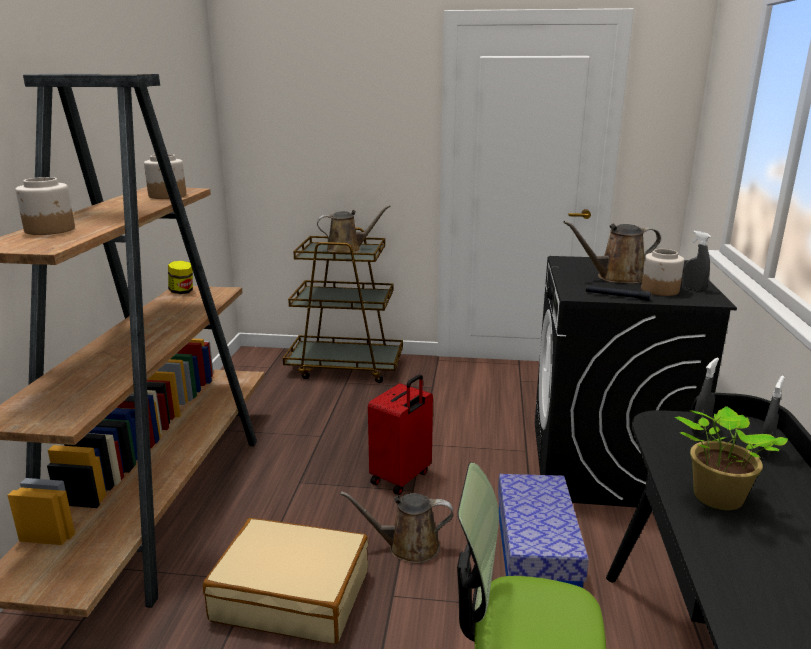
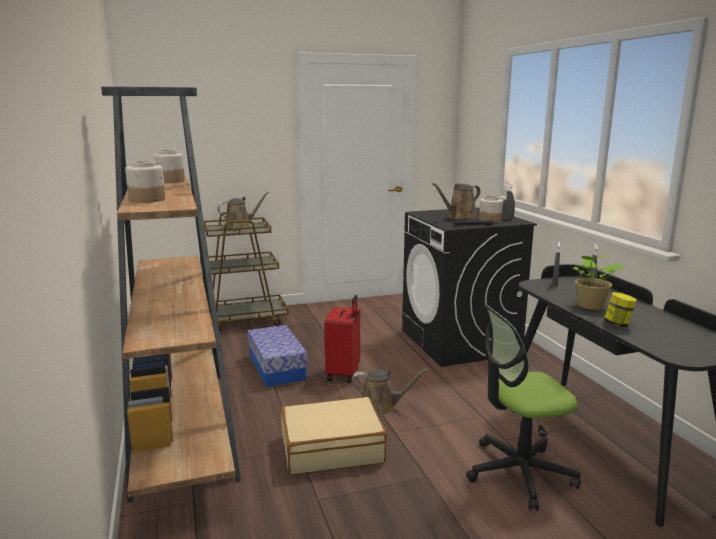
camera: 25 degrees left, 5 degrees down
(182, 292) = (153, 262): jar -> jar (618, 324)
(408, 546) = (381, 407): brown watering can -> brown watering can turned 150 degrees counterclockwise
(536, 553) = (458, 392): storage box -> storage box (277, 367)

